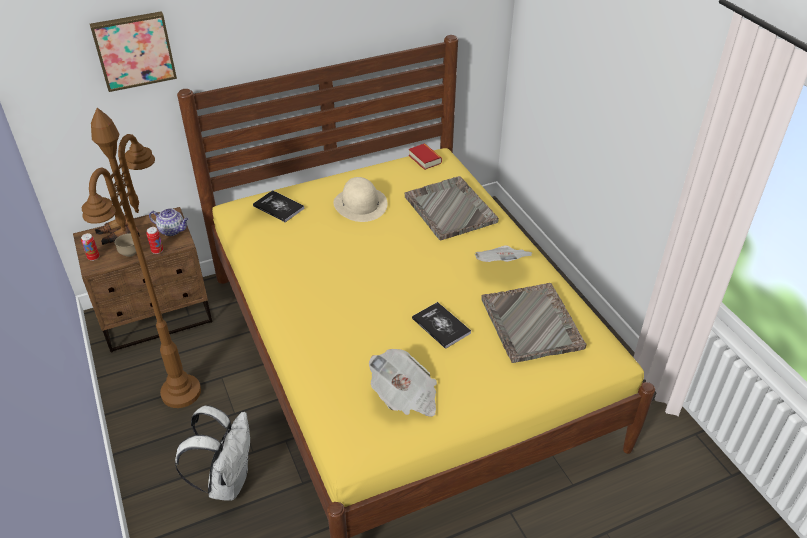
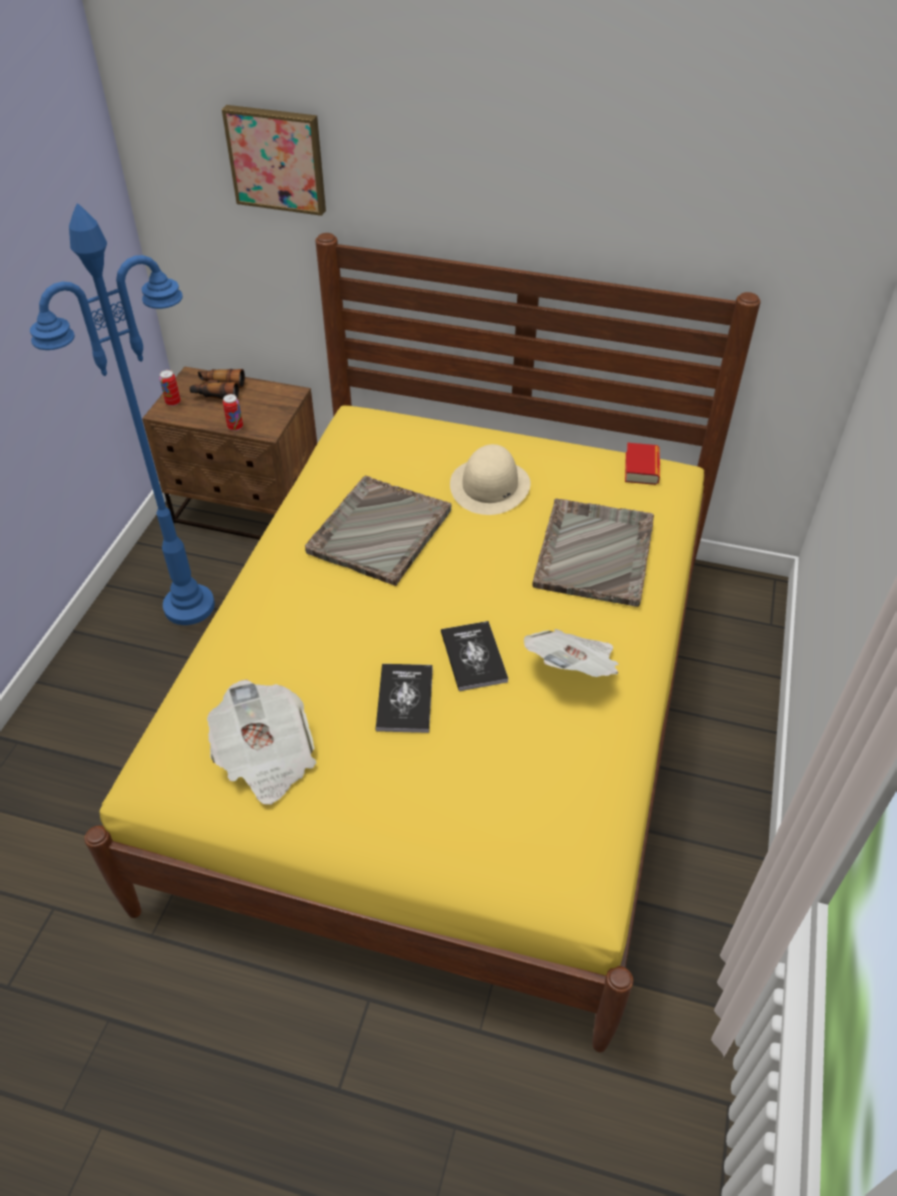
camera: 40 degrees right, 5 degrees up
(130, 253) = (209, 416): brown bowl -> none
(172, 230) = (274, 412): teapot -> none
(181, 392) = (190, 606): brown floor lamp -> blue floor lamp
(227, 480) = (135, 731): white backpack -> none
(278, 207) = (395, 440): book -> book (473, 657)
(531, 324) = (519, 773): grey tray -> grey tray (379, 532)

